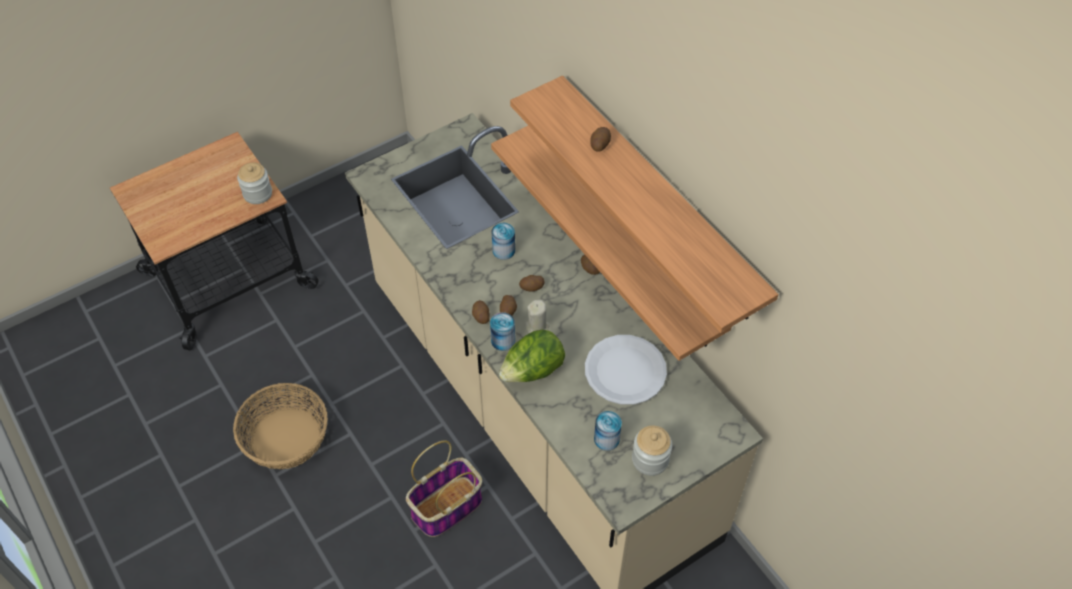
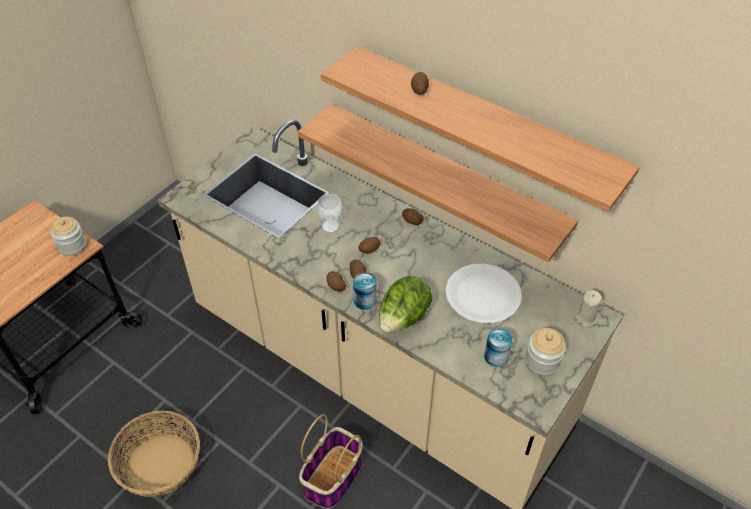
camera: 20 degrees left, 5 degrees down
(503, 250) = (330, 226): can -> cup
(537, 327) = (389, 280): beige candle -> beige candle (585, 318)

